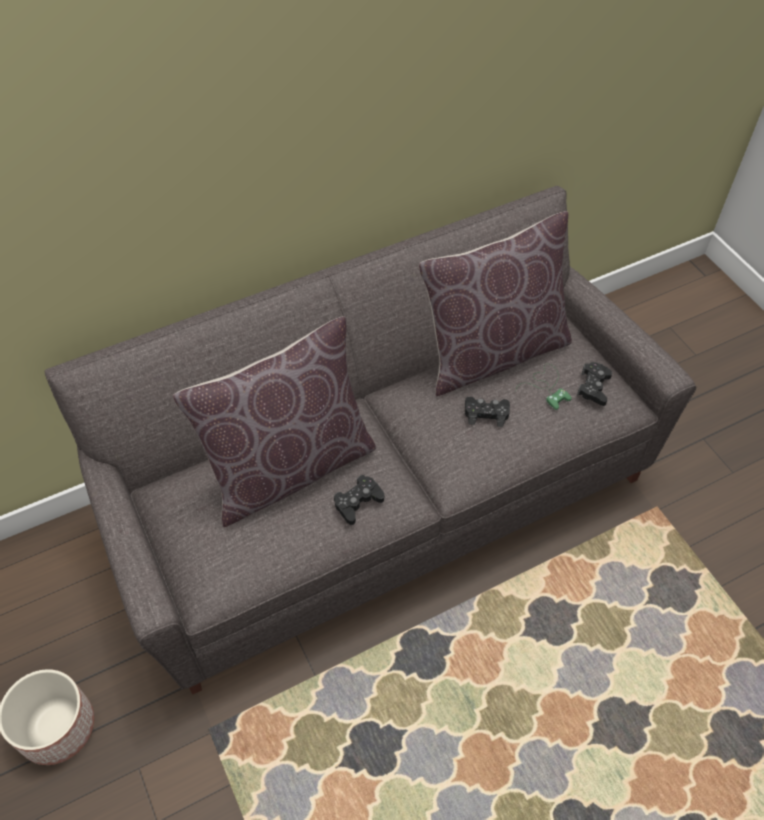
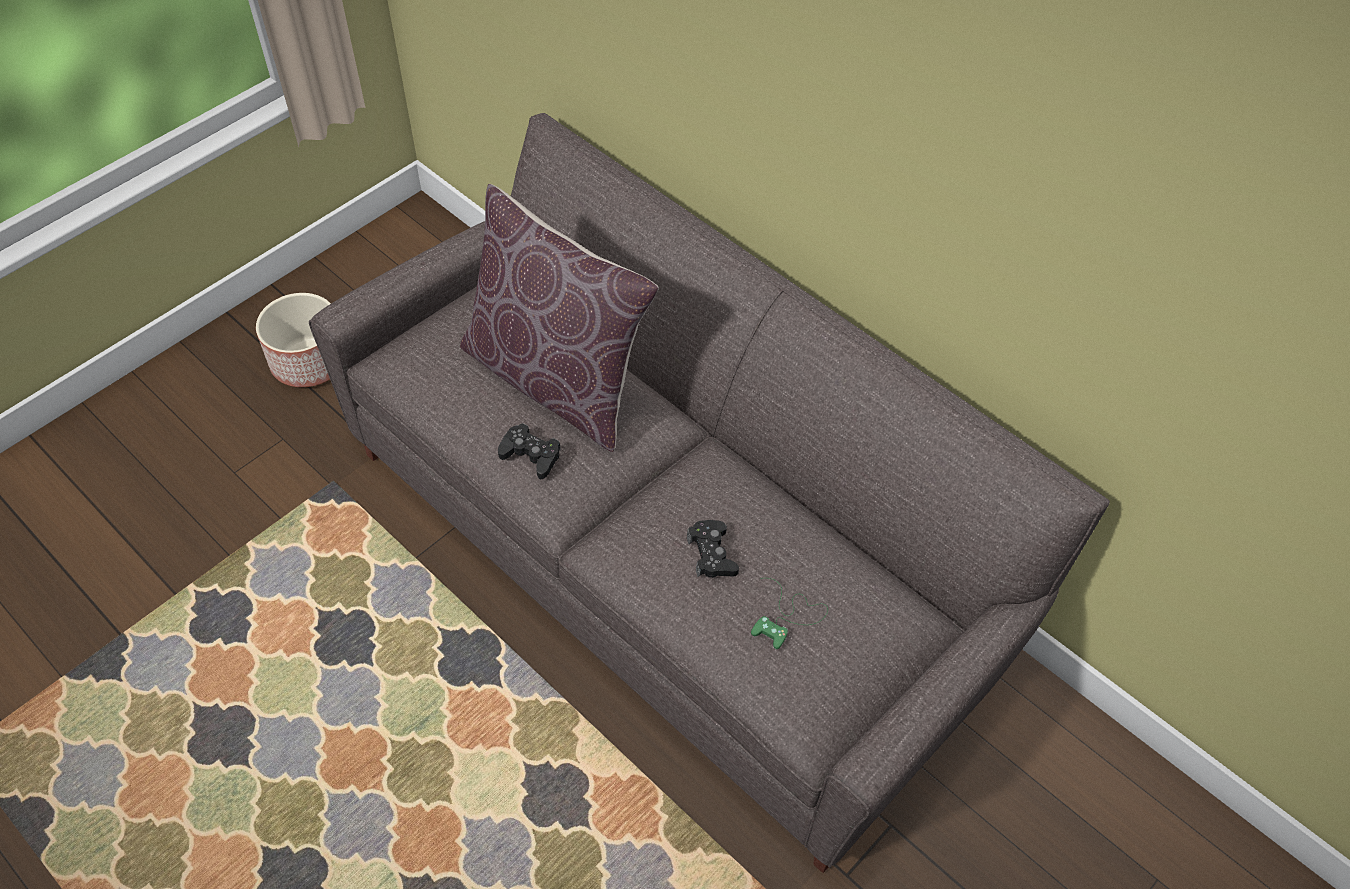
camera: 70 degrees right, 0 degrees up
(493, 352) = (824, 542): brown pillow -> none
(593, 387) = (814, 676): black game controller -> none

